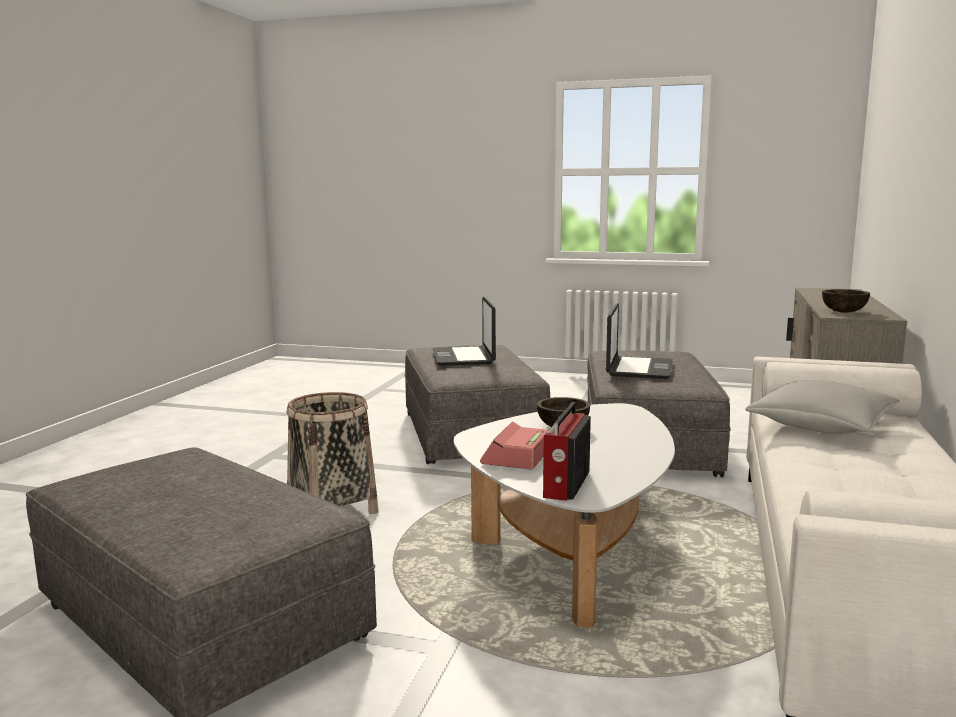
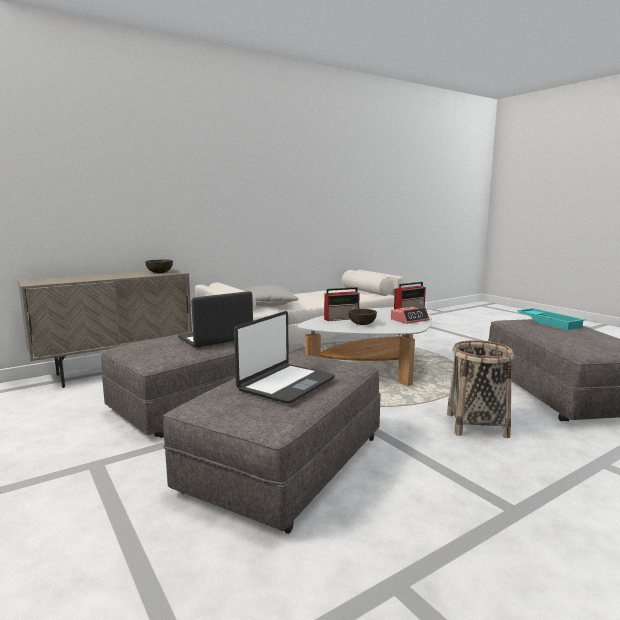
camera: 140 degrees left, 0 degrees up
(223, 523) = (550, 322): none -> turquoise tray
(621, 431) = (342, 318): none -> radio

